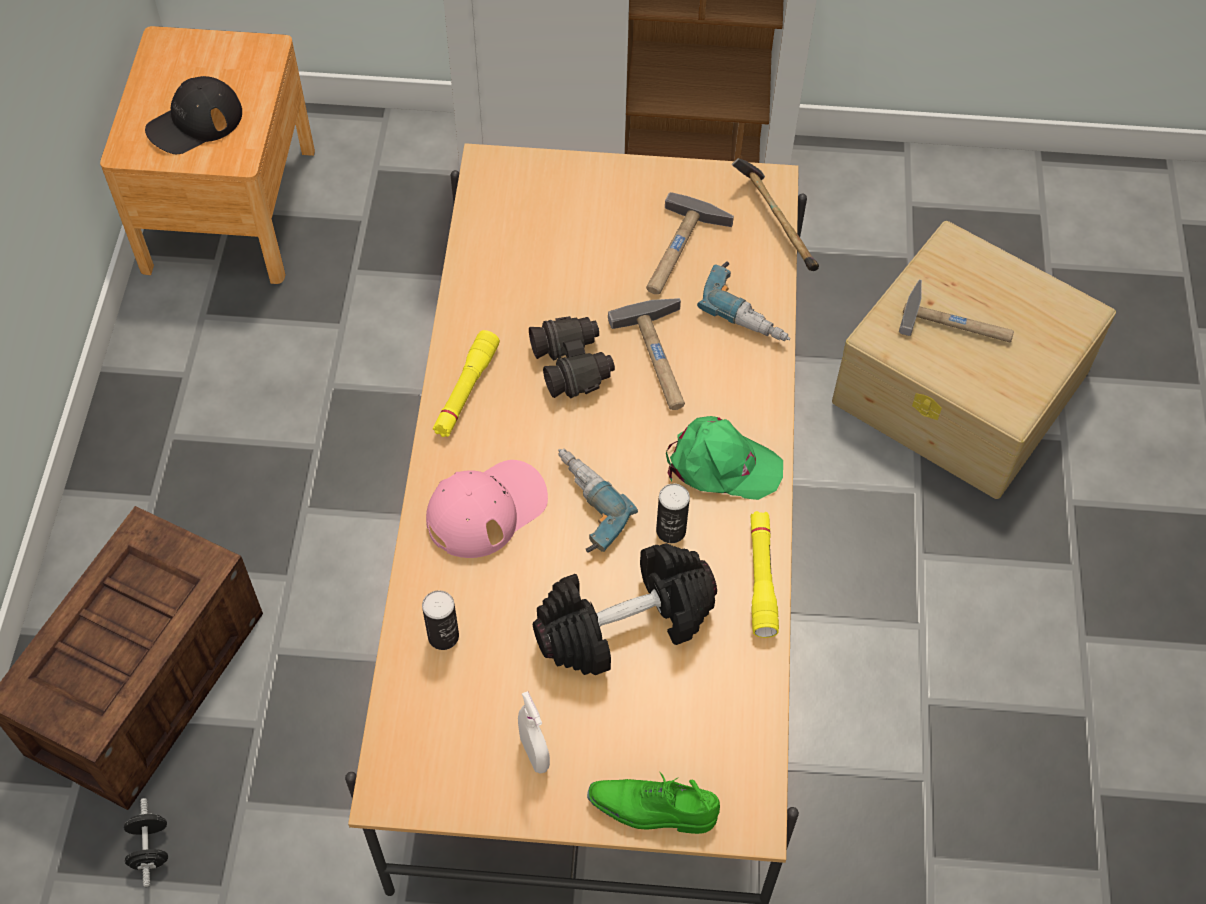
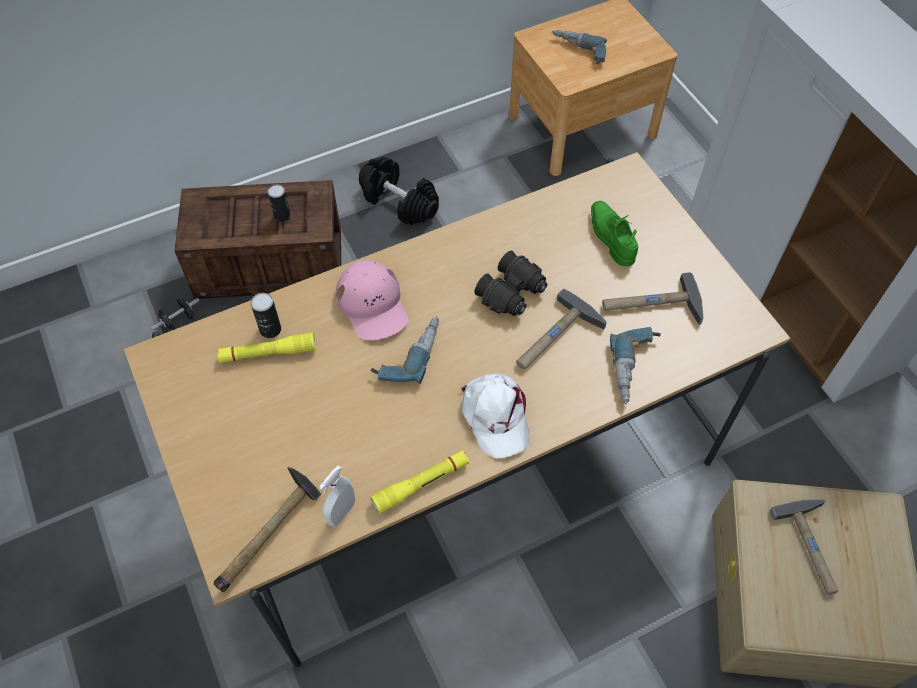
camera: 60 degrees right, 0 degrees up
(195, 122) = (577, 52): black cap -> power drill
(466, 390) = (451, 250): yellow flashlight -> yellow flashlight (268, 353)
(486, 509) = (372, 305): pink cap -> pink cap turned 45 degrees clockwise
(534, 753) = (216, 418): white spray bottle -> white spray bottle (341, 512)
(624, 625) = (335, 421): black dumbbell -> black dumbbell (398, 202)
(652, 809) = (210, 504): green shoe -> green shoe (611, 237)
(671, 531) = (423, 412): can -> can (282, 216)
(721, 465) = (495, 416): green cap -> white cap
(775, 224) = (725, 349): hammer -> hammer (271, 535)

